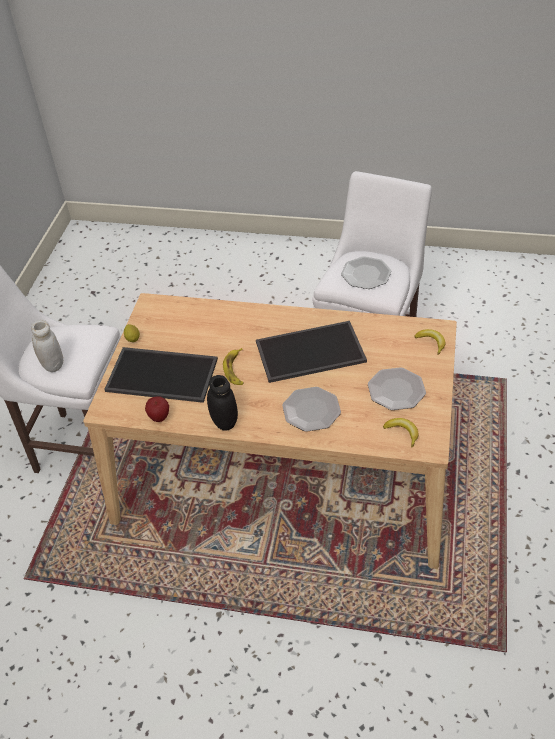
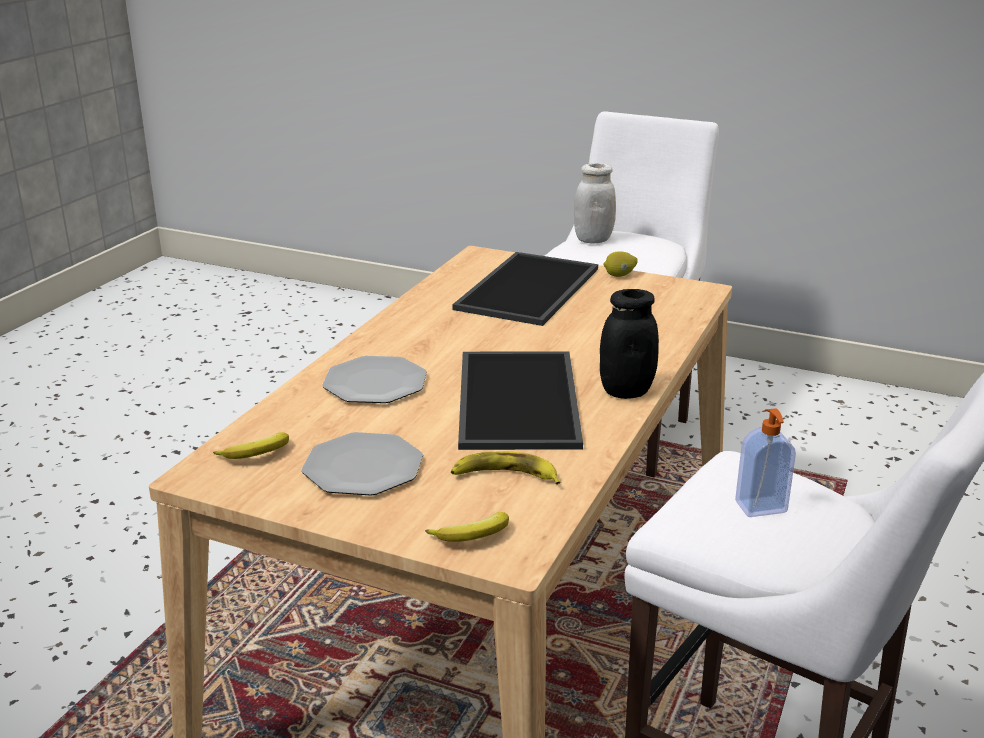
camera: 100 degrees right, 20 degrees down
(159, 417) = (443, 283): apple -> none
(224, 422) = (401, 320): black jar -> black jar (626, 391)
(235, 370) = (509, 336): banana -> banana (504, 476)
(366, 274) = (761, 508): plate -> soap dispenser

